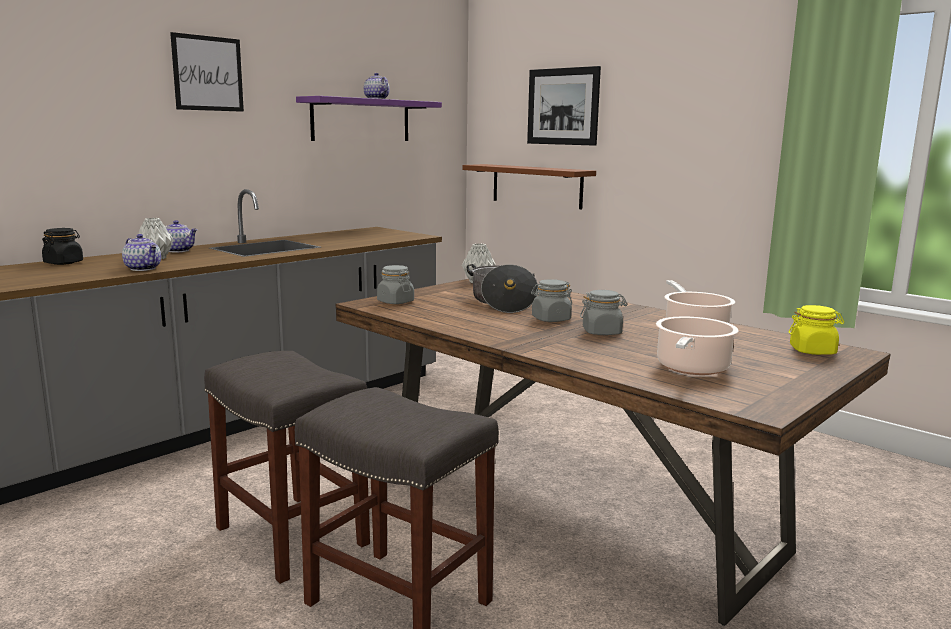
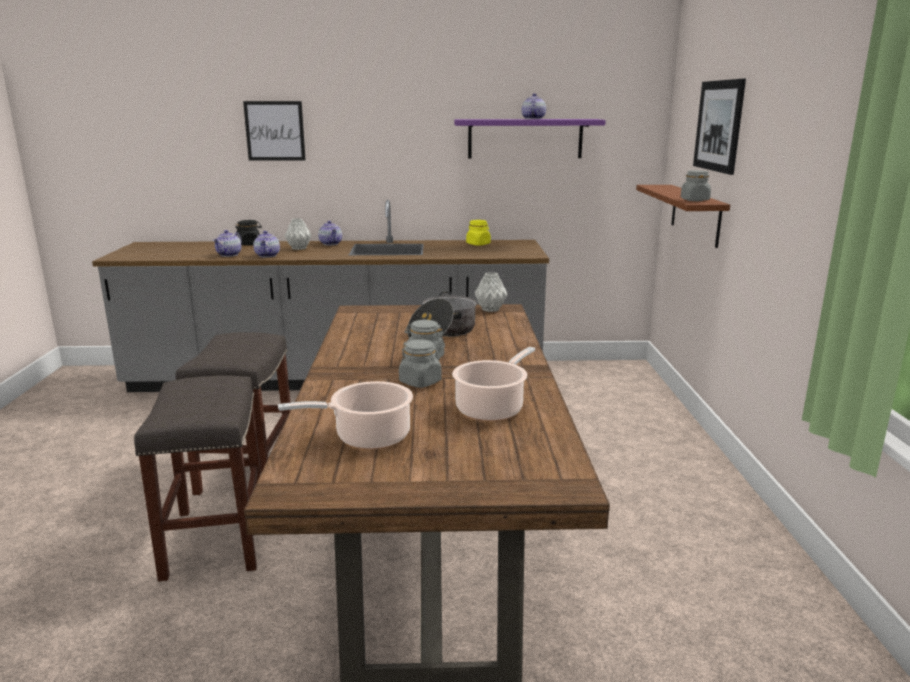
camera: 45 degrees right, 5 degrees up
(82, 275) = (229, 255): none -> teapot
(208, 73) = (373, 104): picture -> picture (275, 131)
(395, 302) = (375, 313): grey jar -> grey jar (694, 200)
(812, 351) = (531, 467): yellow jar -> yellow jar (478, 244)

